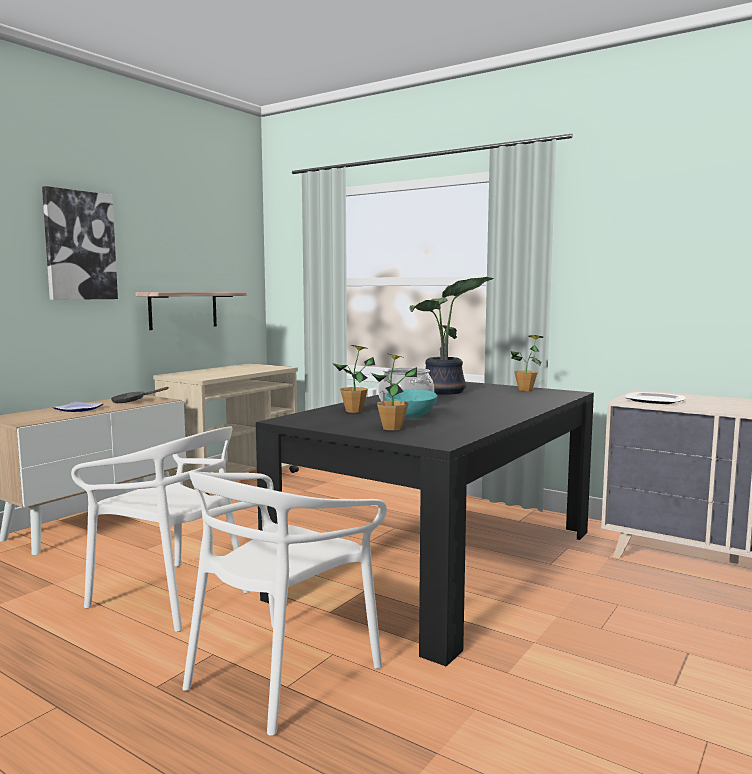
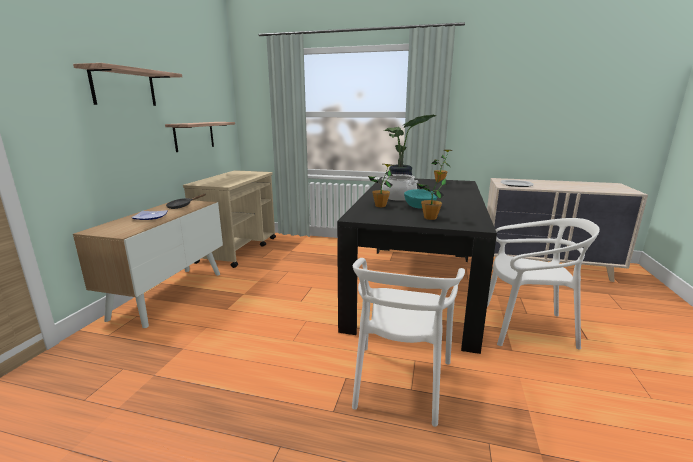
camera: 20 degrees left, 10 degrees up
(79, 245) = (124, 87): picture -> shelf
(171, 597) = (278, 341): white chair -> white chair (526, 327)

